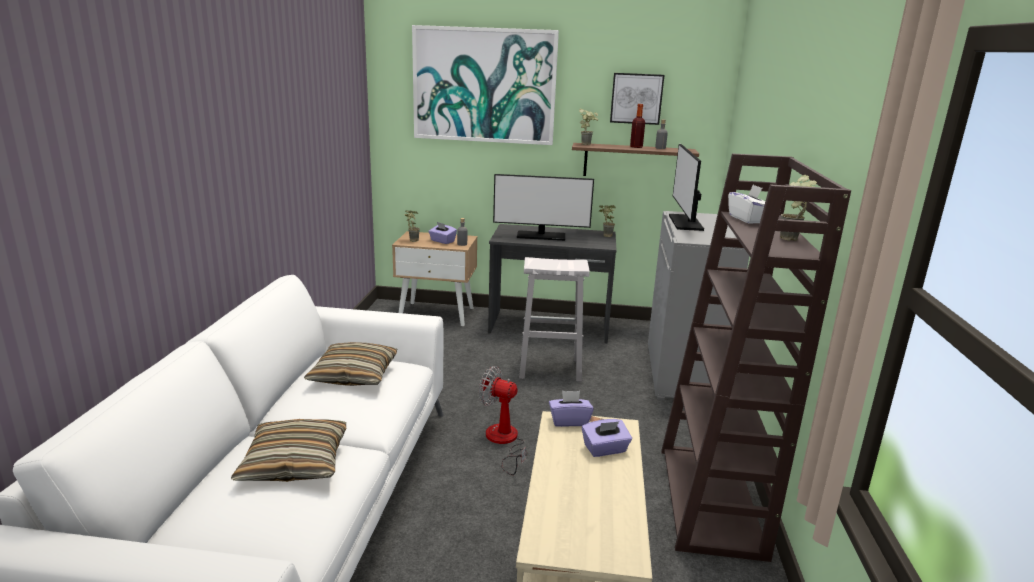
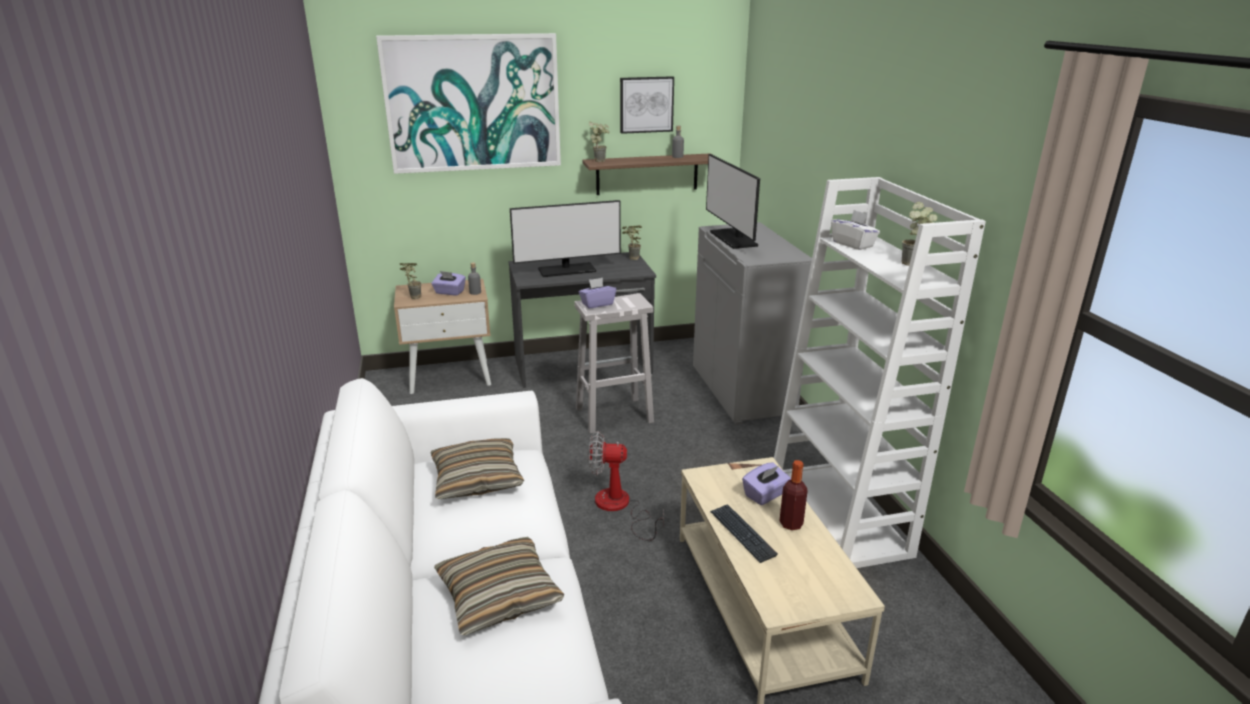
camera: 20 degrees left, 5 degrees up
(557, 476) = (742, 534): none -> keyboard
(569, 421) = (713, 474): purple tissue box -> purple tissue box (597, 304)
(636, 147) = (652, 158): bottle -> bottle (791, 524)
(711, 501) = (840, 515): brown bookcase -> white bookcase

